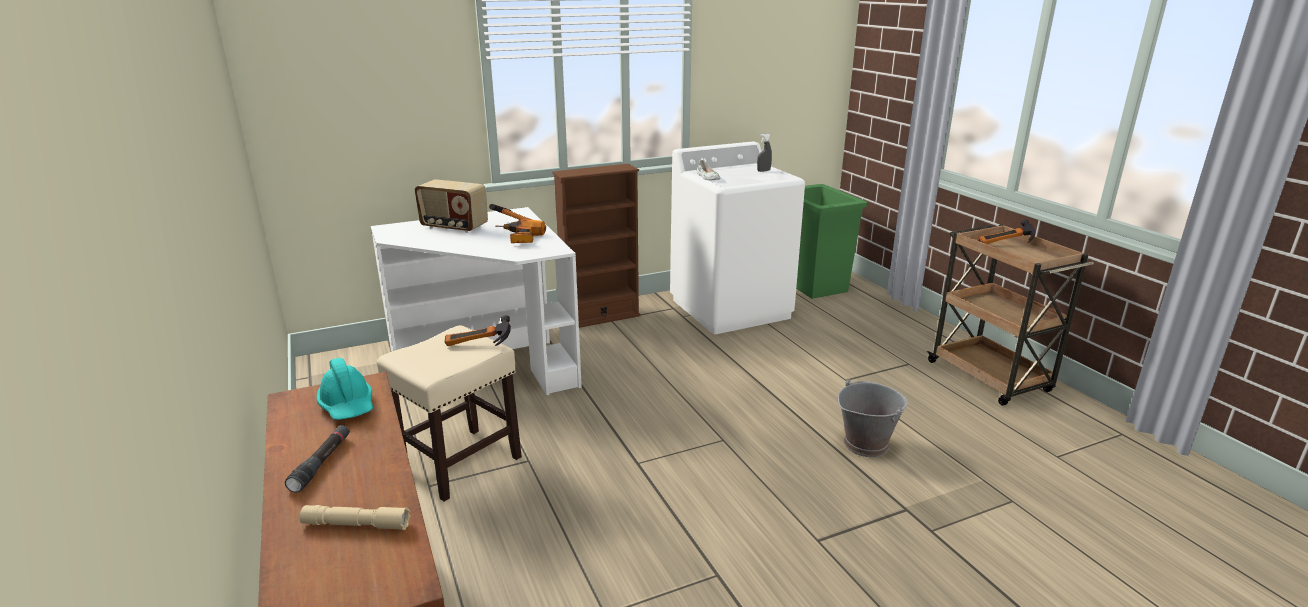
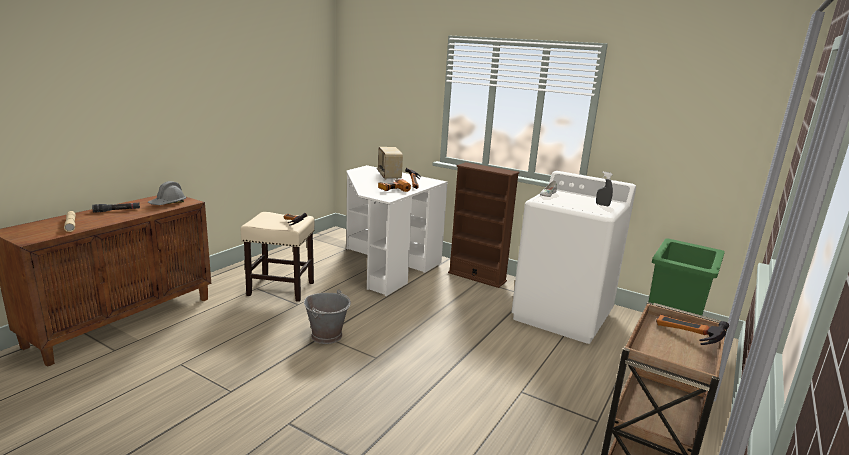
camera: 55 degrees right, 5 degrees down
(348, 405) = (167, 203): turquoise hard hat -> grey hard hat
(865, 444) = (431, 421): grey bucket -> grey bucket (327, 335)

